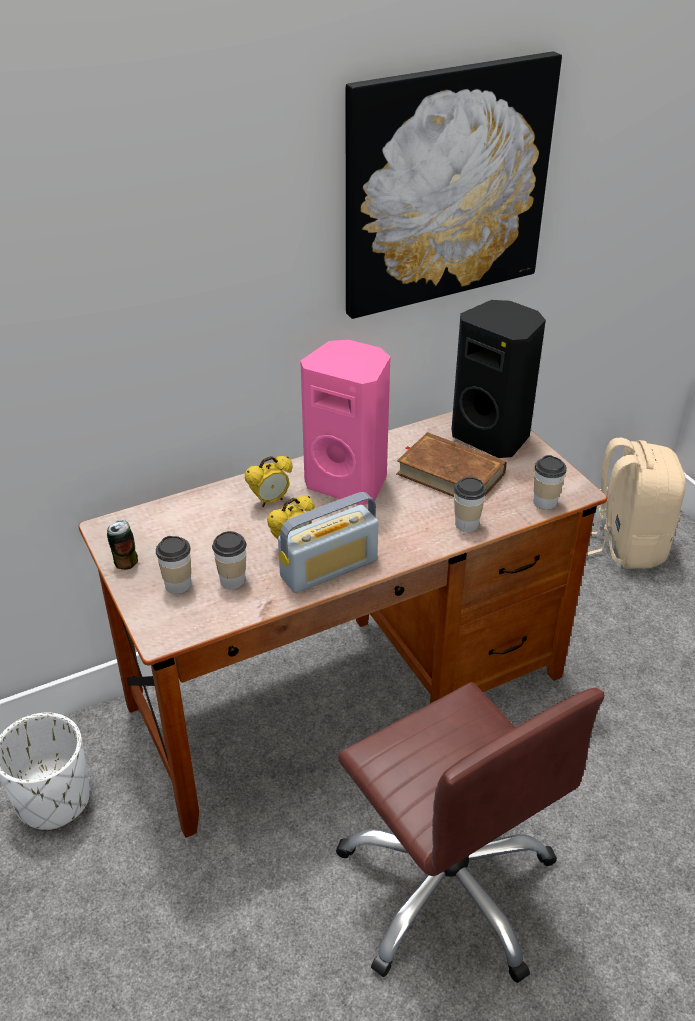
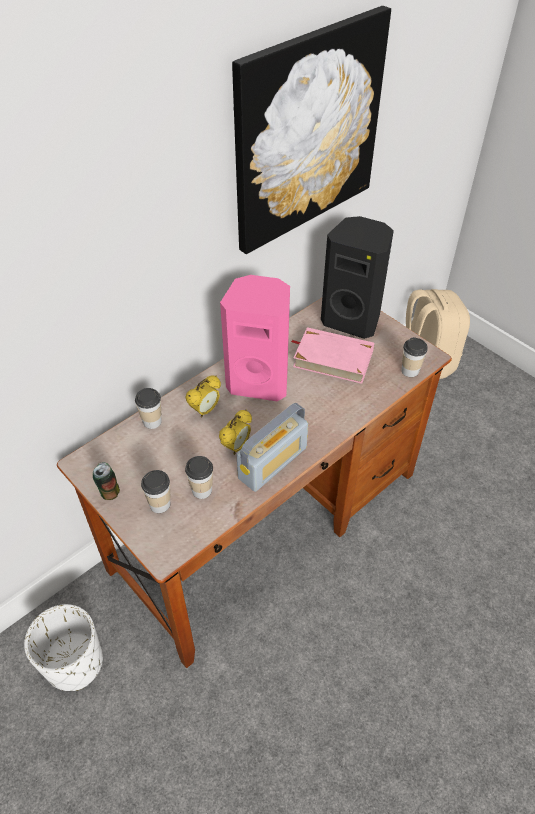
camera: 15 degrees left, 10 degrees up
(448, 886) = (383, 655): brown office chair -> none
(450, 473) = (333, 358): brown book -> pink book
(466, 524) = (360, 401): cup -> cup (152, 421)

